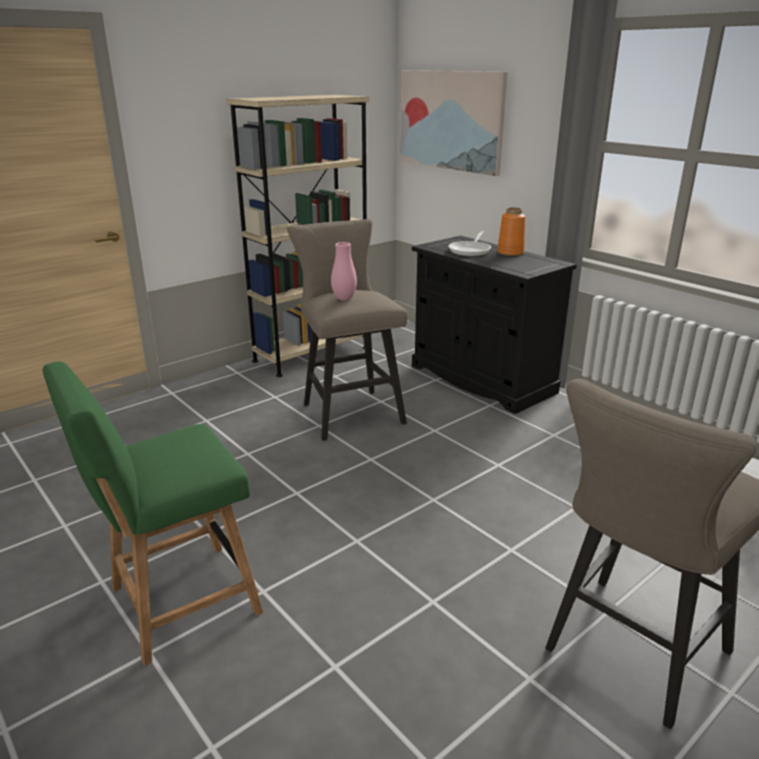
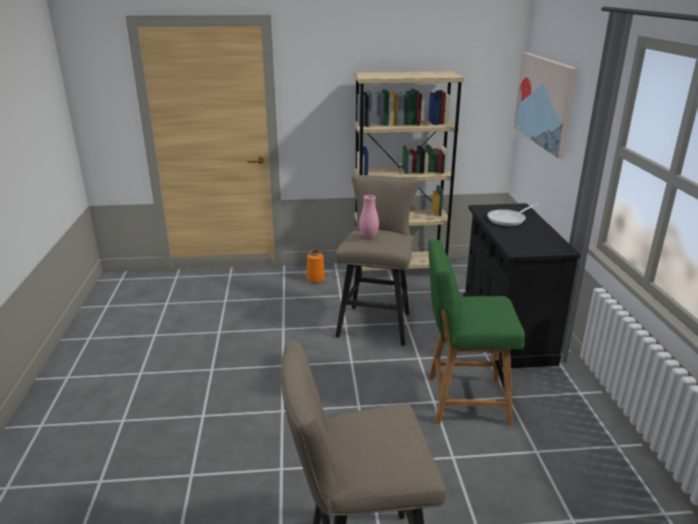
camera: 35 degrees right, 0 degrees up
(177, 603) = (159, 401): green chair -> green chair (462, 400)
(510, 252) = (539, 229): orange vase -> orange vase (316, 278)

